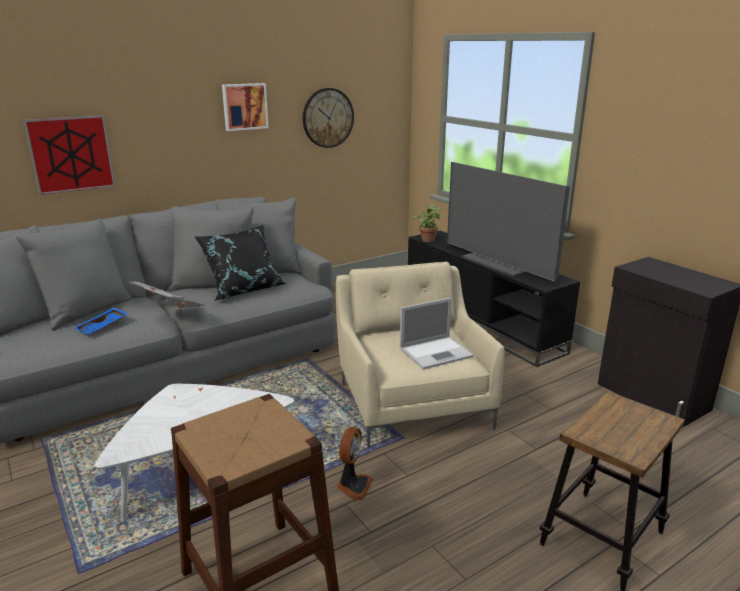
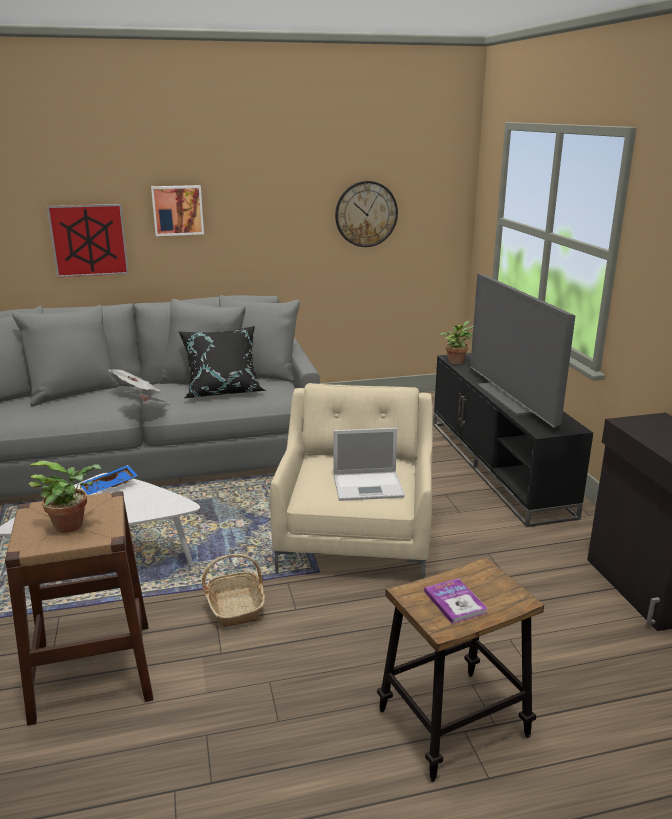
camera: 20 degrees right, 0 degrees up
(103, 327) = (72, 409): blue tray -> blue tray (109, 487)
(244, 106) = (268, 199): picture -> picture (177, 210)
(251, 436) = (73, 525): none -> potted plant
(353, 486) = (235, 606): fan -> basket
(621, 432) = (455, 602): none -> book

